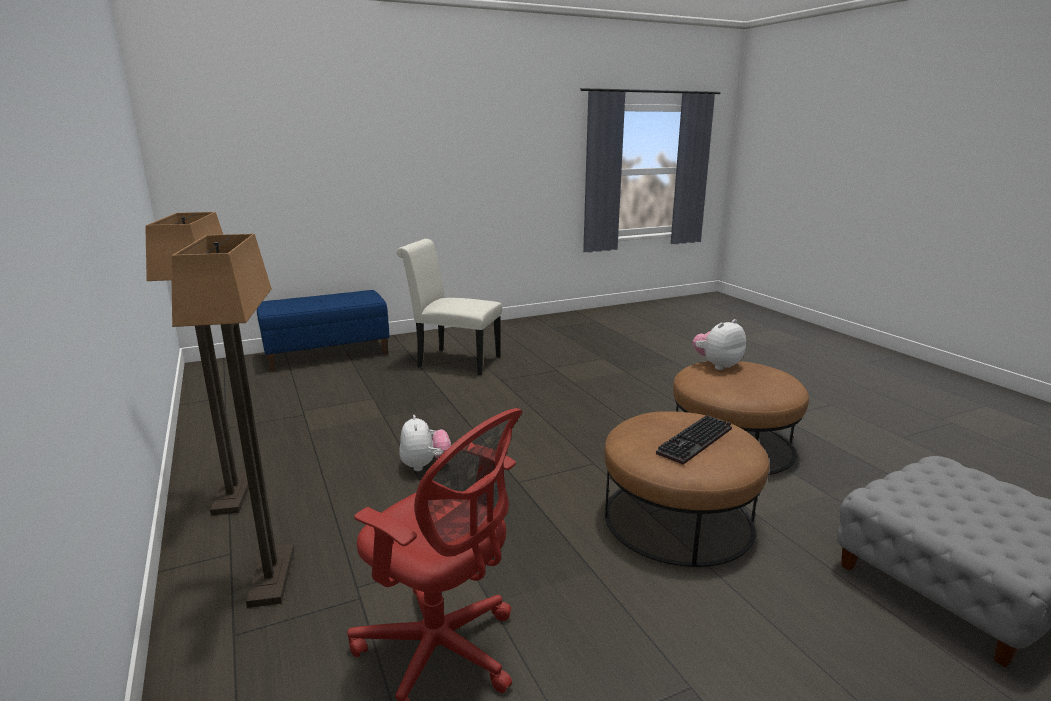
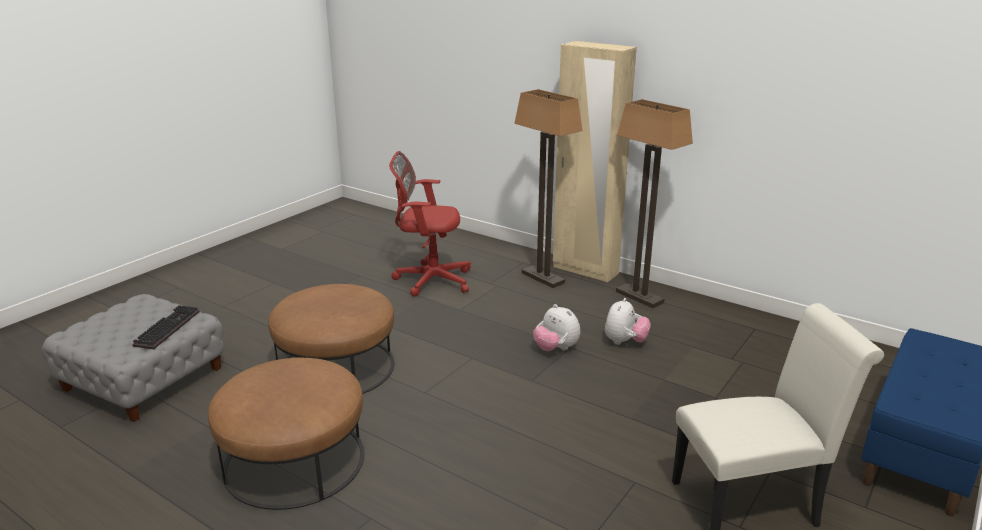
camera: 150 degrees right, 5 degrees up
(192, 568) = (585, 270): none -> beige wardrobe
(696, 442) = (322, 301): keyboard -> keyboard (167, 328)
(717, 365) = (312, 400): plush toy -> plush toy (625, 342)

